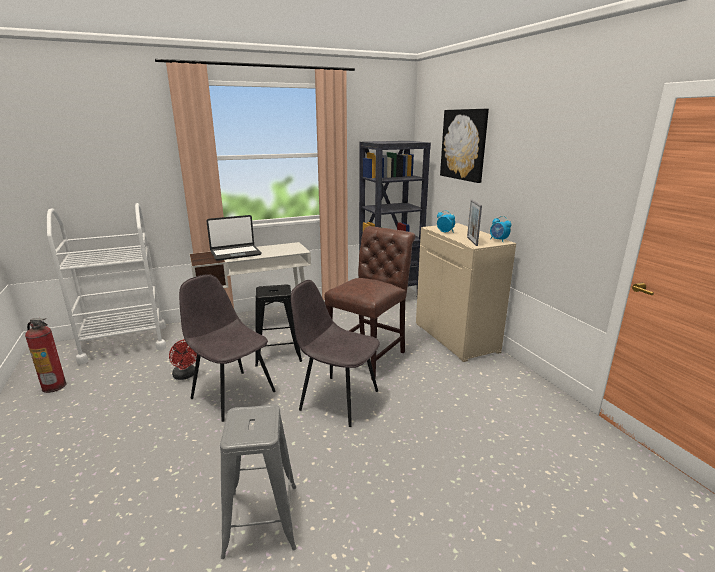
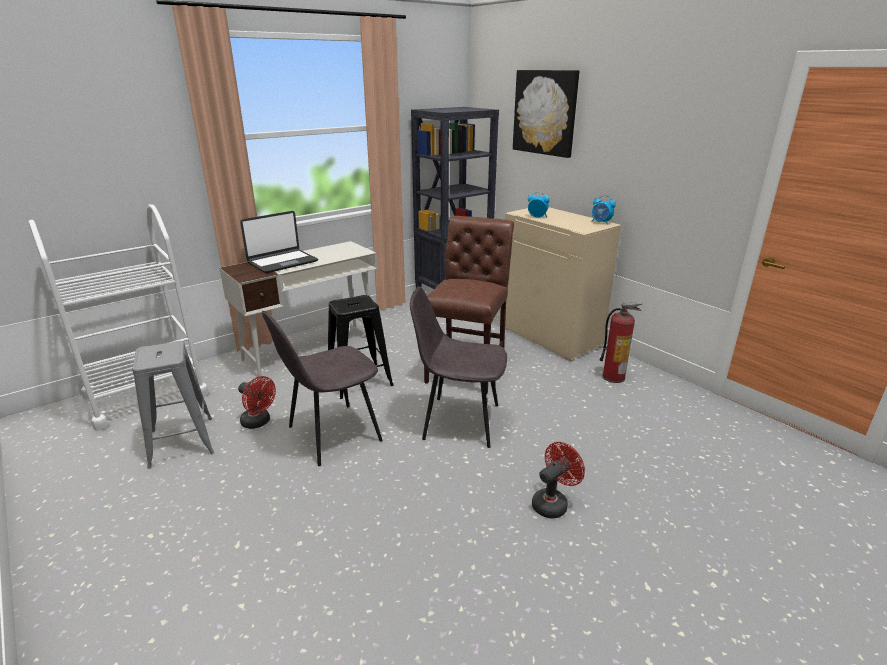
camera: 15 degrees left, 5 degrees up
(54, 386) = (82, 463): fire extinguisher -> fire extinguisher (613, 377)
(232, 394) = (332, 434): grey chair -> grey chair turned 60 degrees counterclockwise
(261, 519) = (449, 558): grey stool -> grey stool (182, 441)
(379, 488) = (553, 503): none -> red fan
(472, 241) = (575, 226): picture frame -> none

